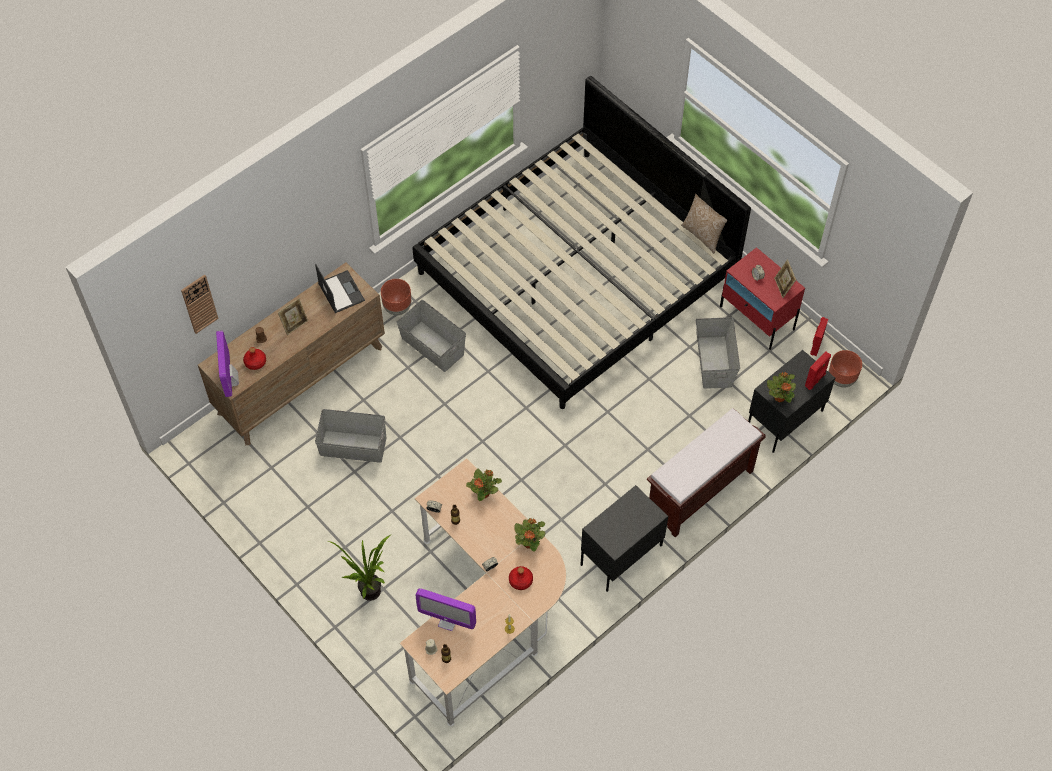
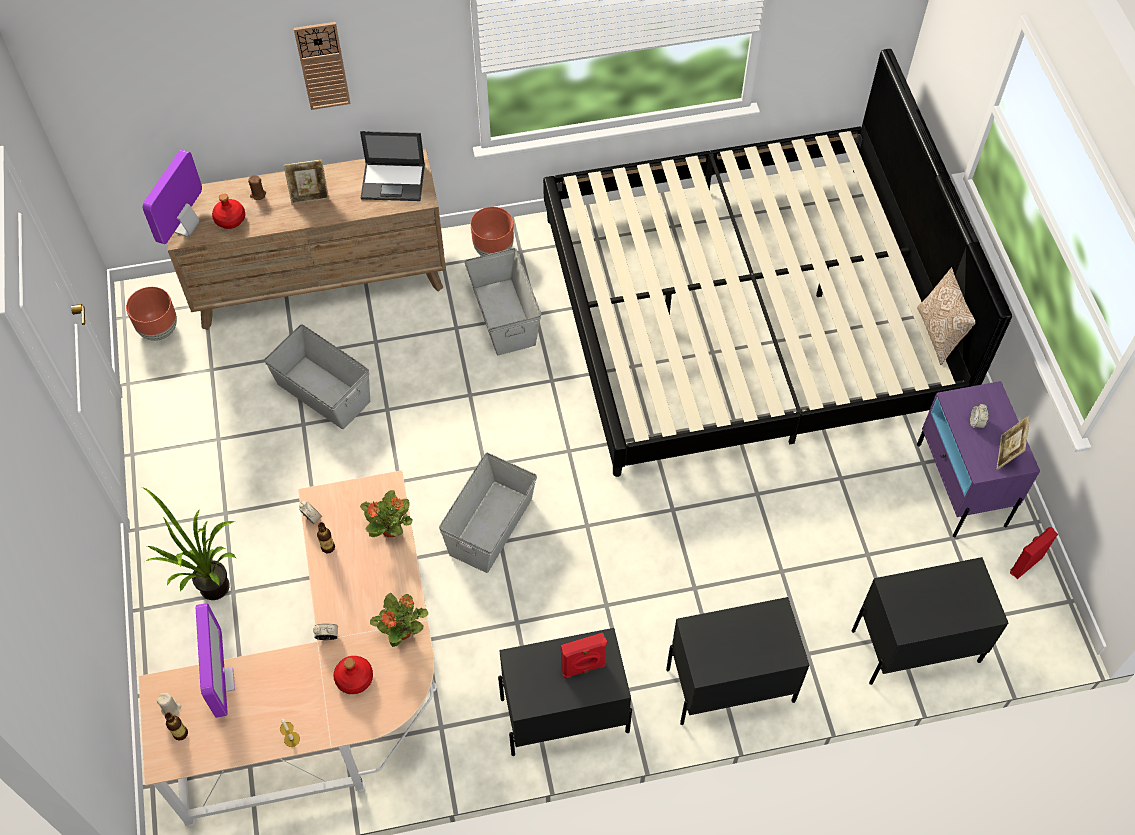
camera: 30 degrees right, 0 degrees up
(199, 303) = (167, 100): wall clock -> wall clock (322, 65)
(341, 291) = (394, 181): laptop -> laptop turned 90 degrees clockwise
(448, 621) = (220, 681): monitor -> monitor turned 150 degrees counterclockwise
(699, 491) = (729, 685): brown bench -> black nightstand
(713, 362) = (861, 515): grey storage box -> grey storage box (490, 526)
(757, 318) = (961, 485): red nightstand -> purple nightstand
(779, 397) = (904, 609): potted plant -> none
(815, 380) = (975, 612): red speaker -> red speaker (583, 668)
(841, 379) = (1035, 630): brown planter -> brown planter (159, 329)

